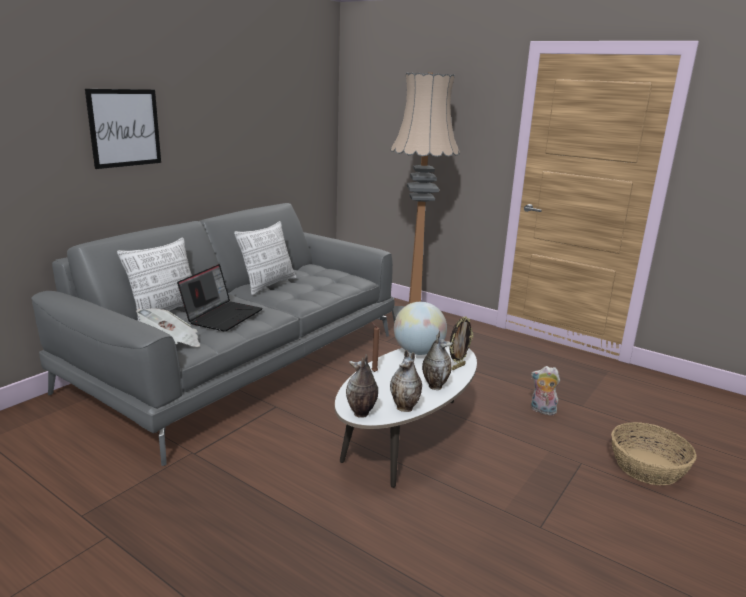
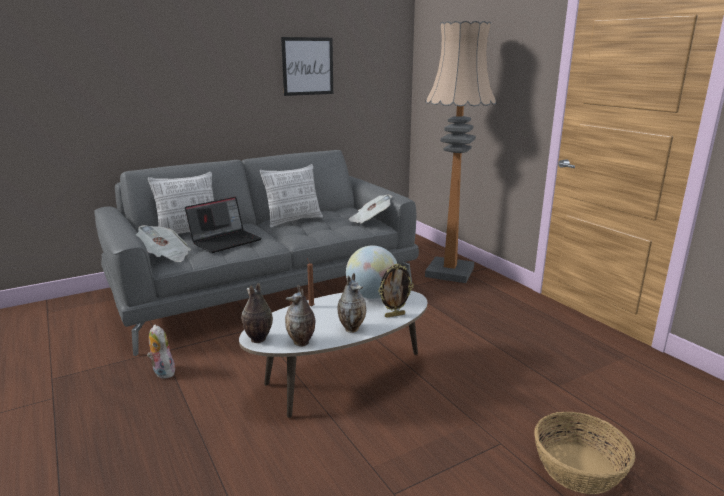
camera: 25 degrees right, 0 degrees up
(124, 128) = (181, 79): picture -> picture (307, 66)
(348, 276) = (370, 220): none -> newspaper
(542, 411) = (505, 381): plush toy -> plush toy (162, 372)

